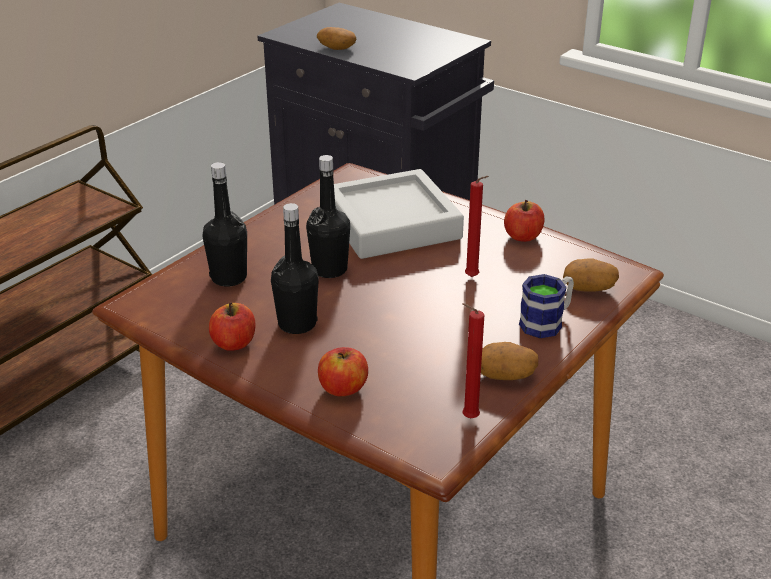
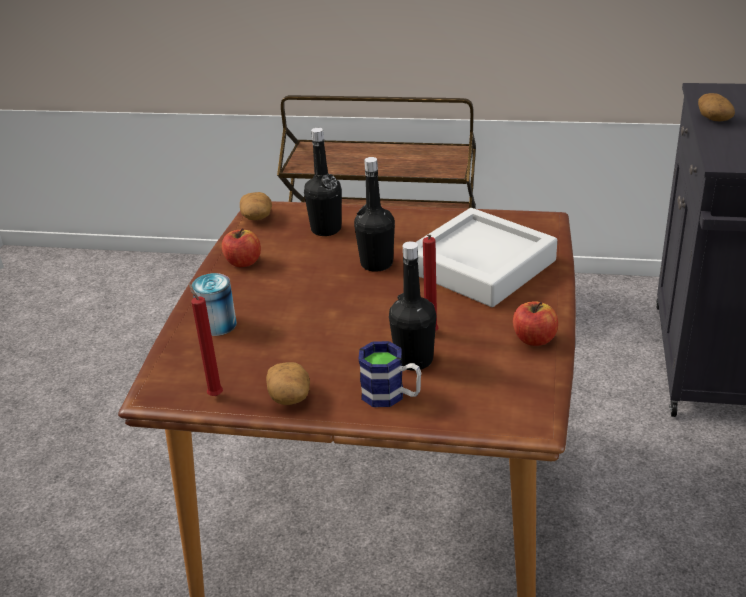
camera: 65 degrees right, 0 degrees up
(297, 324) = (287, 277): black bottle -> black bottle (414, 360)
(343, 388) = (218, 325): apple -> can
(589, 287) = (477, 405): potato -> potato (257, 217)

